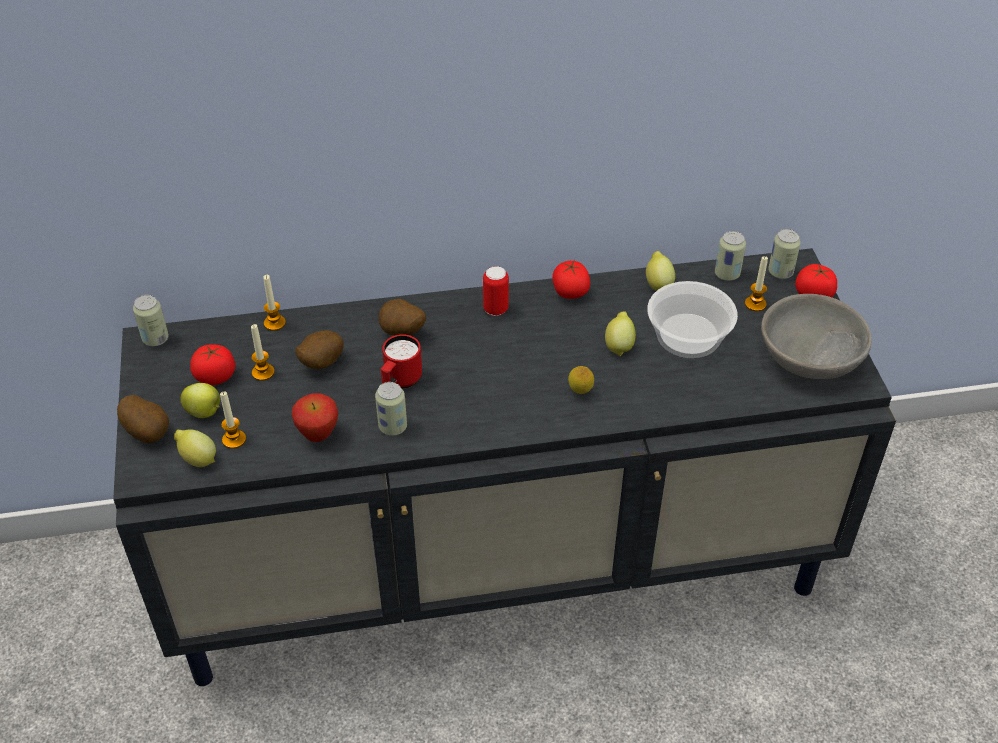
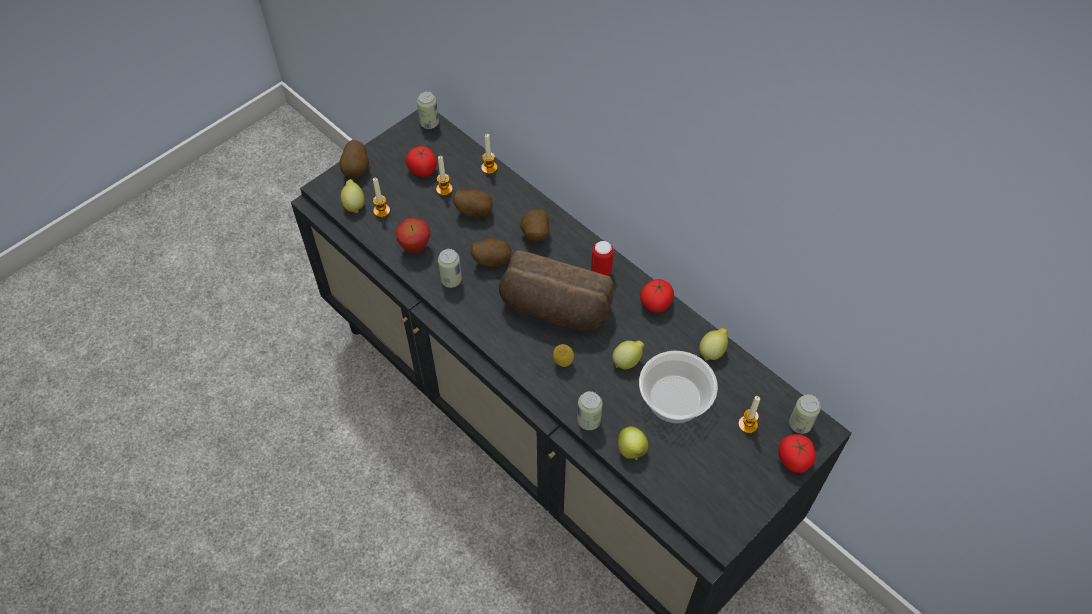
camera: 55 degrees right, 10 degrees up
(205, 412) = (391, 184): apple -> apple (632, 450)
(400, 382) = (491, 260): red mug -> potato
(510, 367) = (554, 310): none -> bread
(727, 274) = (764, 389): can -> can (588, 421)
(810, 360) = (717, 491): grey bowl -> none

